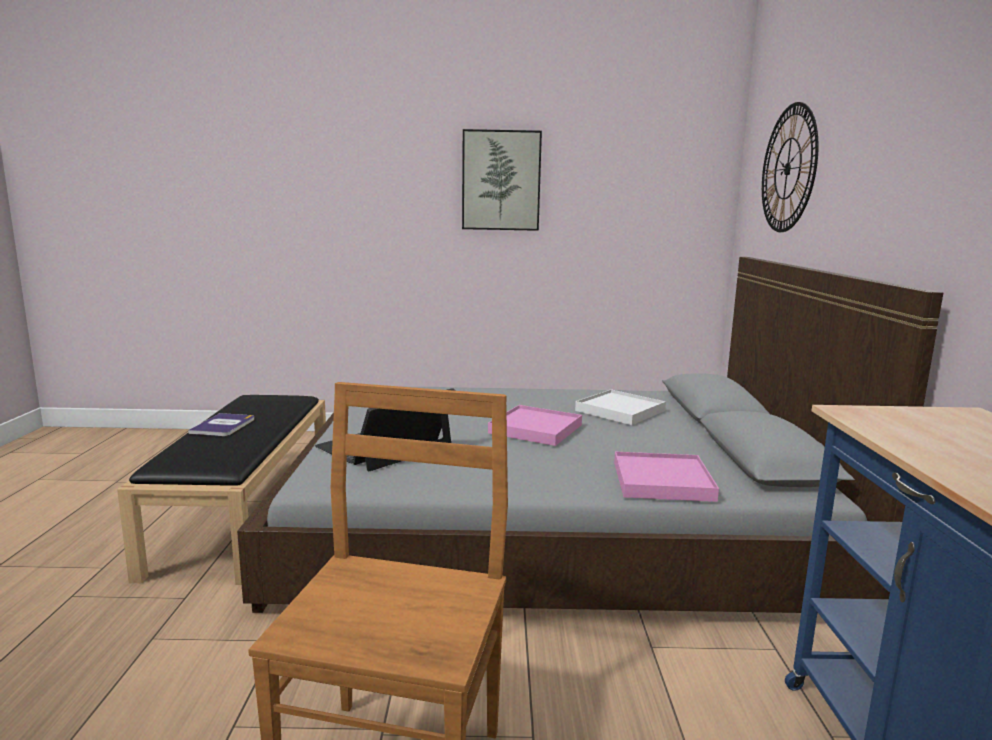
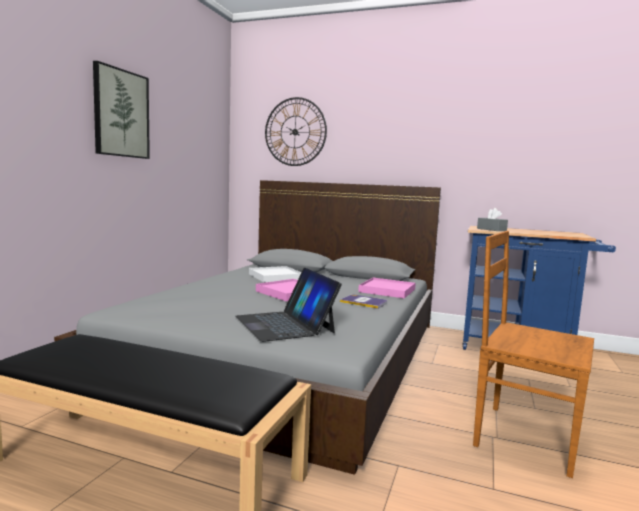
camera: 70 degrees left, 5 degrees down
(223, 426) = (135, 372): book -> book (364, 302)
(888, 422) = (491, 229): none -> grey tissue box

